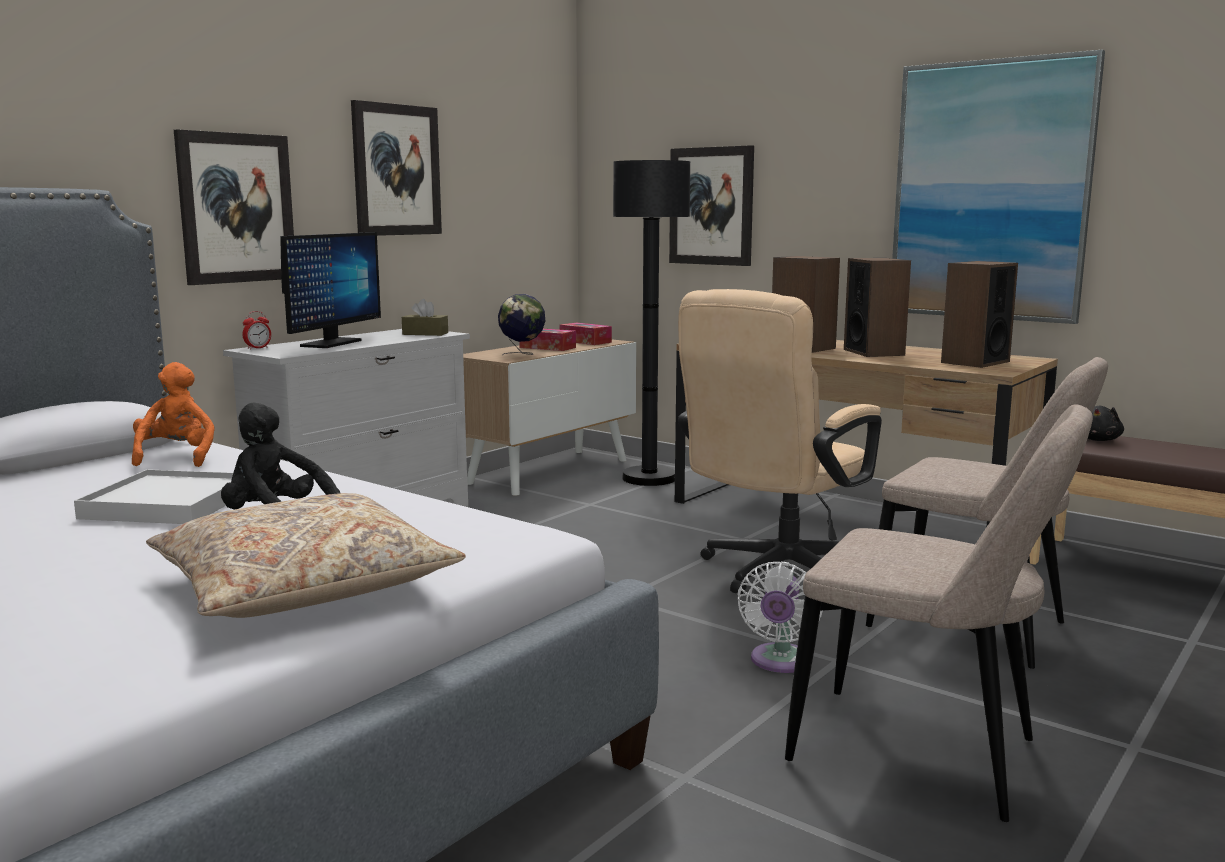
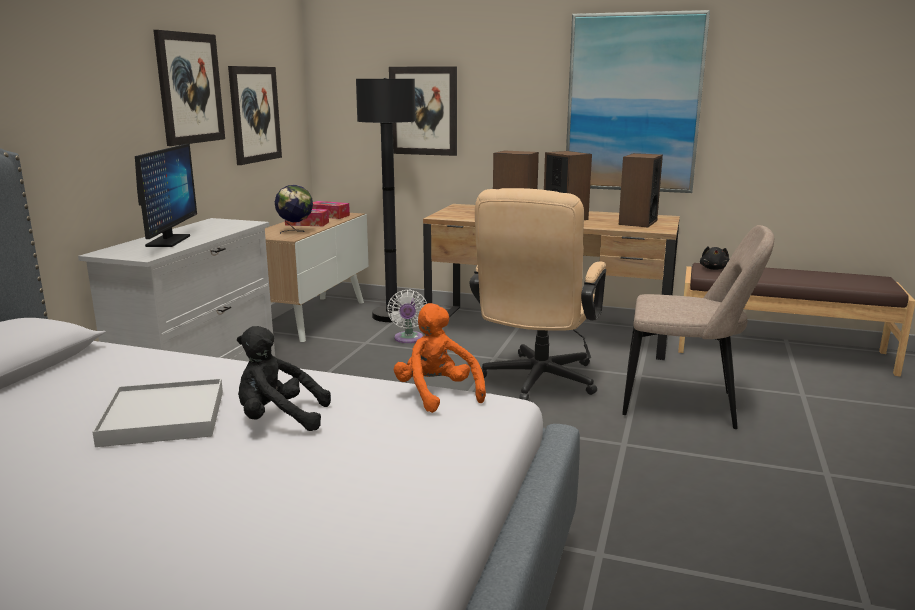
camera: 20 degrees left, 5 degrees up
(177, 458) = (108, 365): orange plush toy -> orange plush toy (437, 394)
(236, 208) = (75, 130): picture -> picture (254, 114)
(257, 348) = (109, 251): alarm clock -> none
(303, 586) = (382, 484): beige pillow -> none
(425, 334) = (233, 224): brown tissue box -> none
(779, 662) = (590, 452): white fan -> white fan (408, 339)
(925, 755) = (725, 504): beige chair -> none

